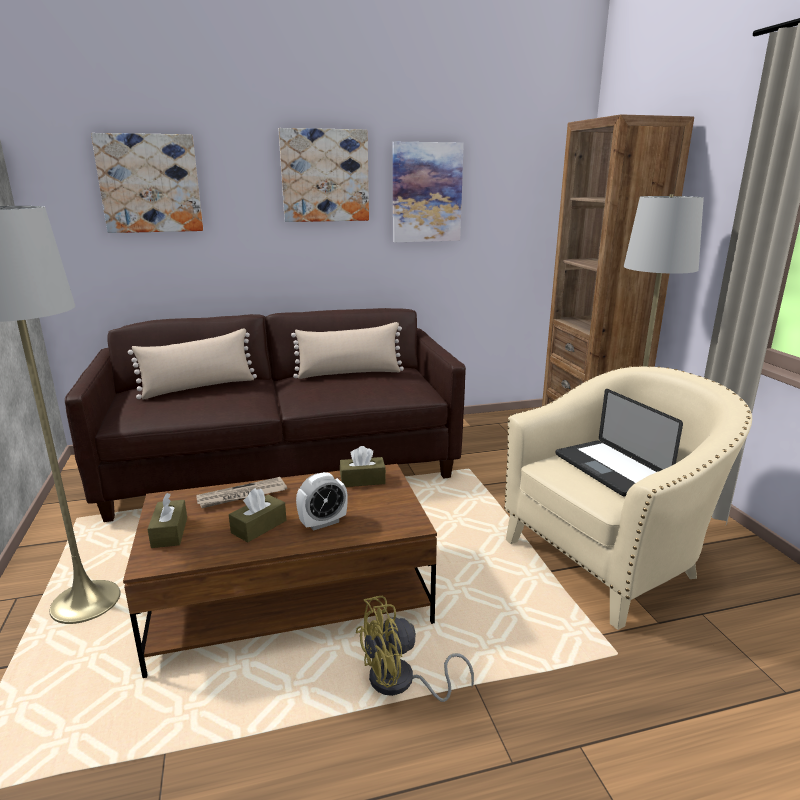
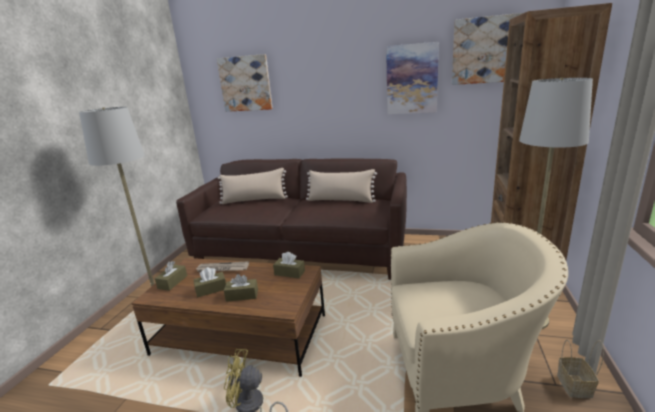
camera: 30 degrees right, 0 degrees up
(323, 523) = (242, 295): alarm clock -> brown tissue box
(324, 176) = (341, 72): picture -> picture (485, 50)
(610, 469) = (451, 302): laptop -> none
(718, 541) = (575, 386): none -> basket

